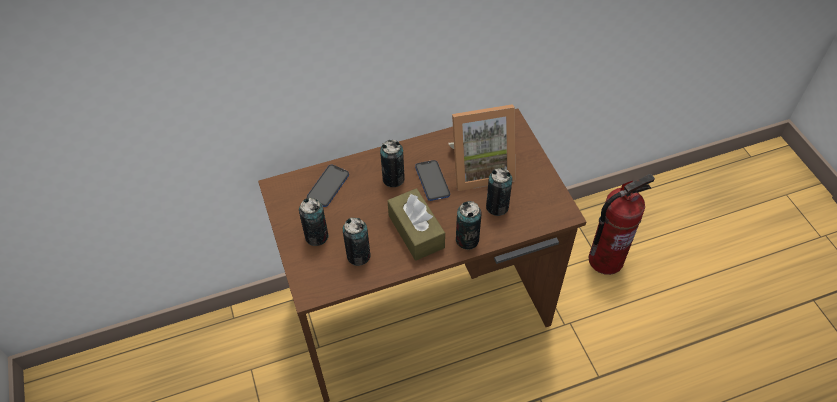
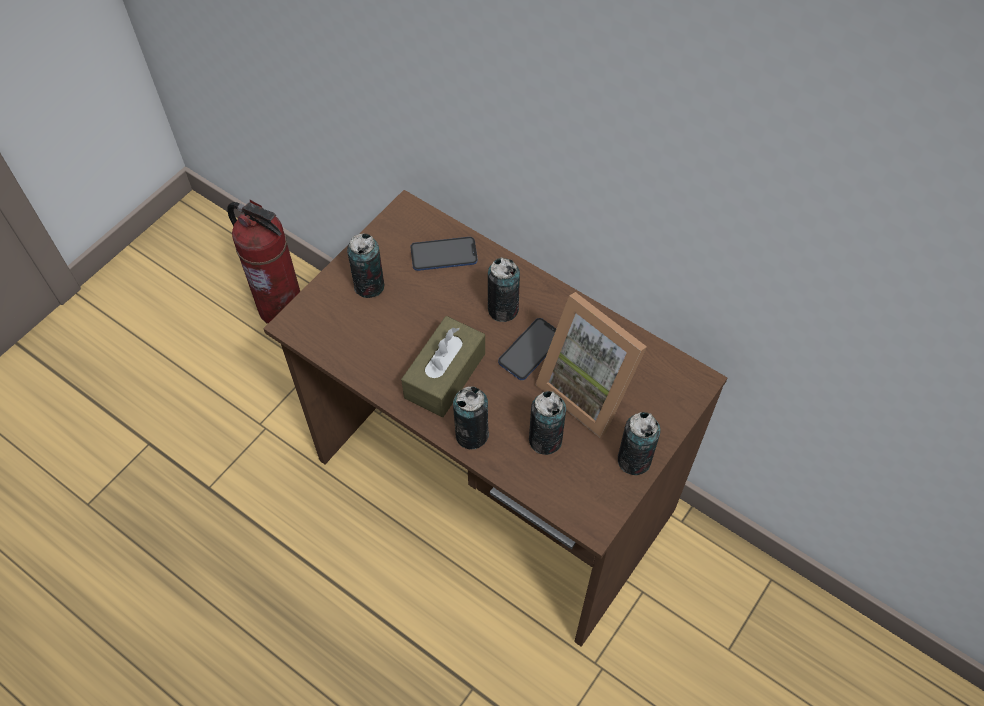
camera: 55 degrees right, 5 degrees up
(358, 256) = (371, 339): can -> can (634, 460)
(605, 259) = (732, 663): fire extinguisher -> fire extinguisher (282, 307)

